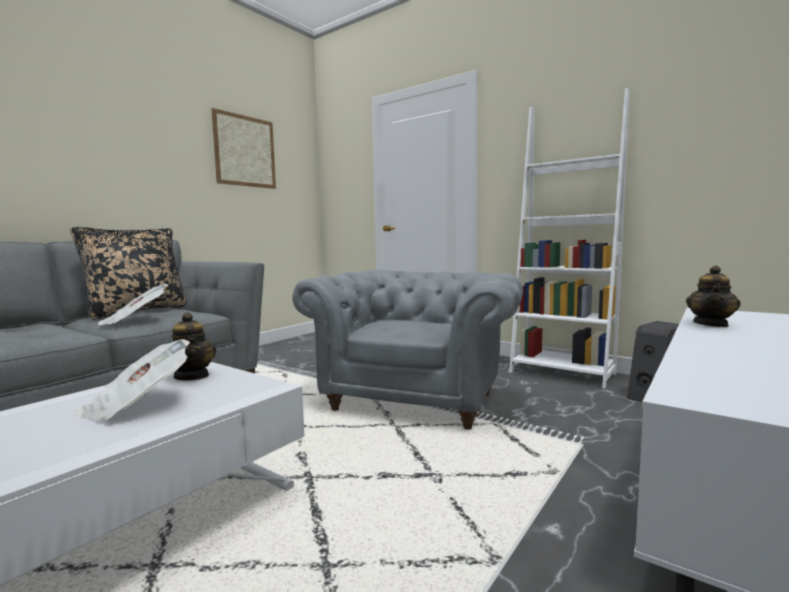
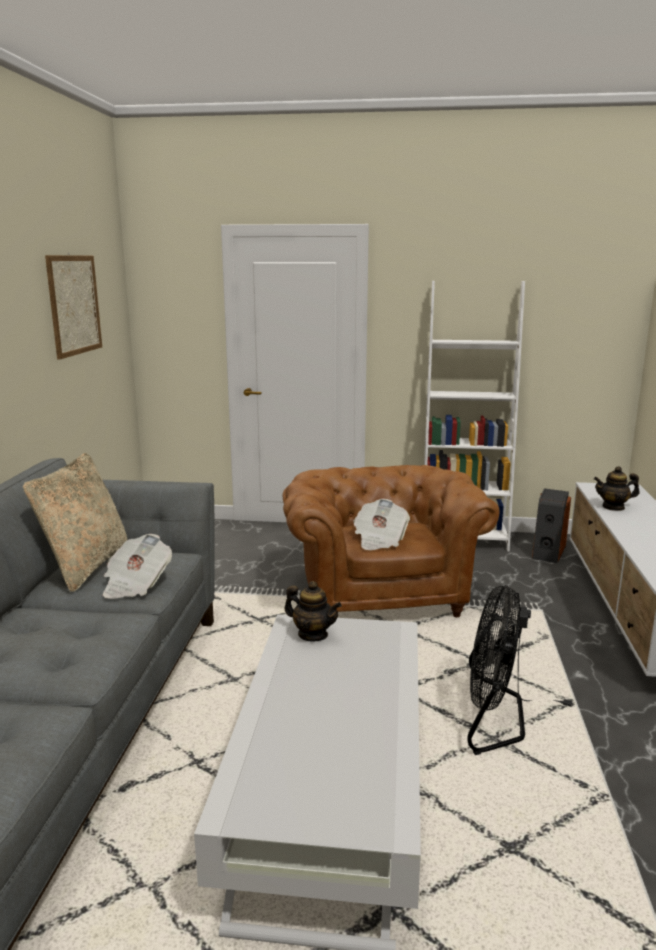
camera: 30 degrees left, 10 degrees up
(137, 405) = (340, 672): newspaper -> newspaper (379, 539)
(139, 312) = (87, 567): black pillow -> beige pillow
(382, 540) = (502, 714): none -> black fan
(416, 397) = (380, 595): grey armchair -> brown armchair
(711, 324) = (613, 507): teapot -> teapot turned 90 degrees clockwise

